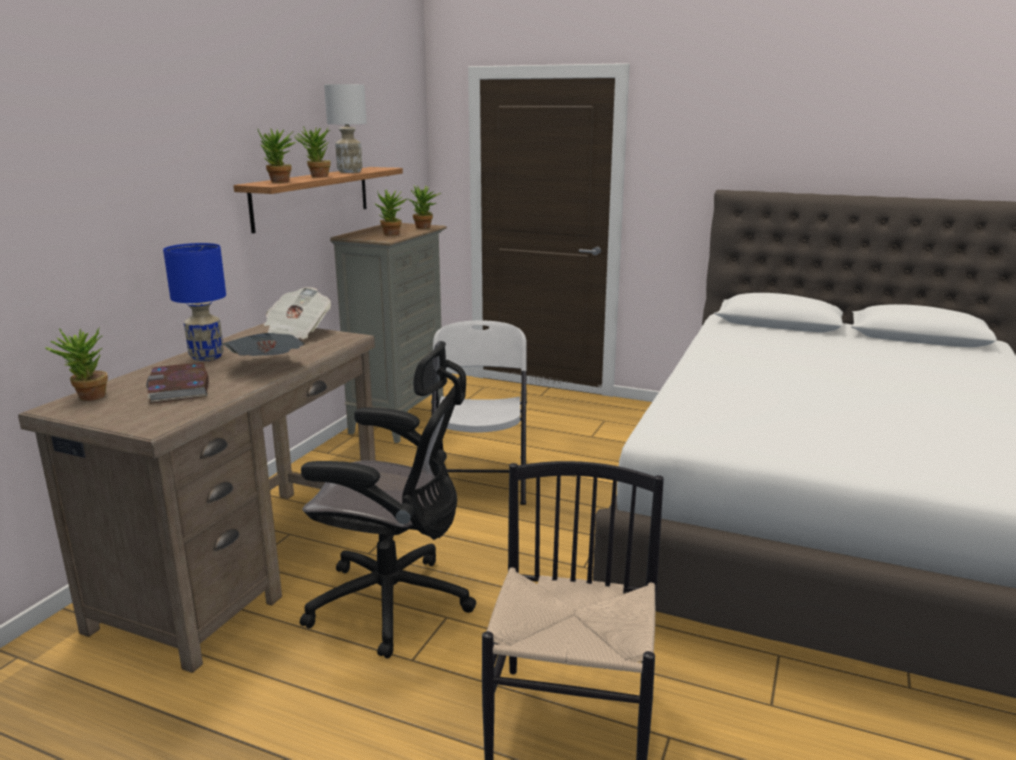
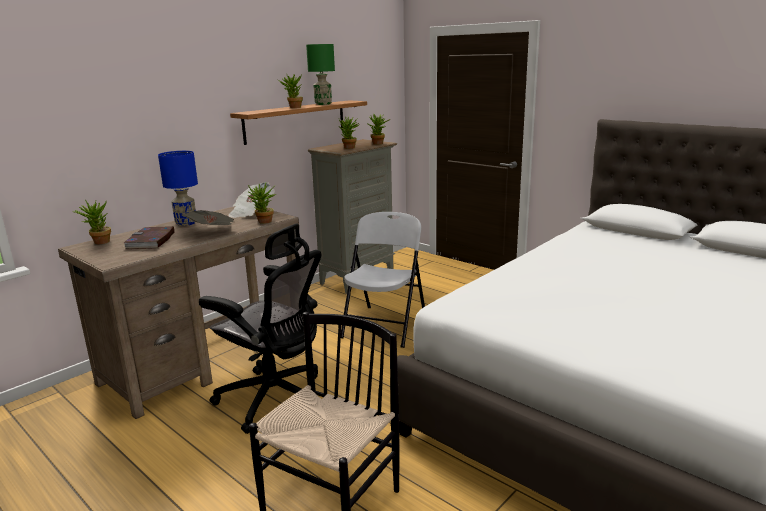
camera: 20 degrees right, 0 degrees up
(279, 182) = (260, 111): potted plant -> potted plant (264, 222)
(349, 172) = (323, 104): white table lamp -> green table lamp

